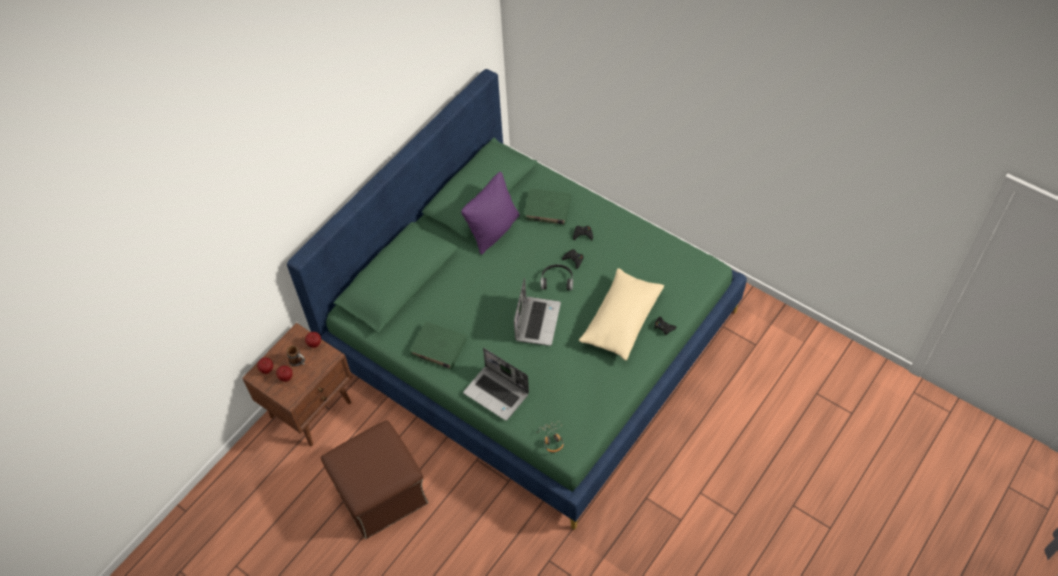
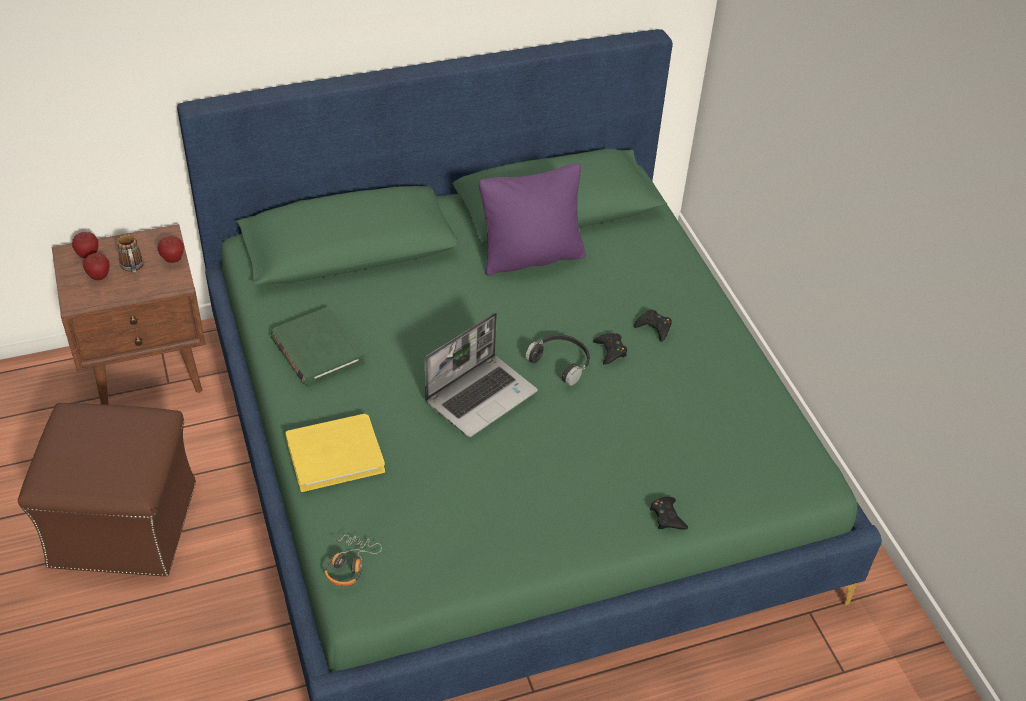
camera: 30 degrees right, 10 degrees down
(497, 393) = (335, 455): laptop -> yellow book
(547, 208) = (631, 270): green book -> none
(621, 320) = (608, 469): beige pillow -> none

